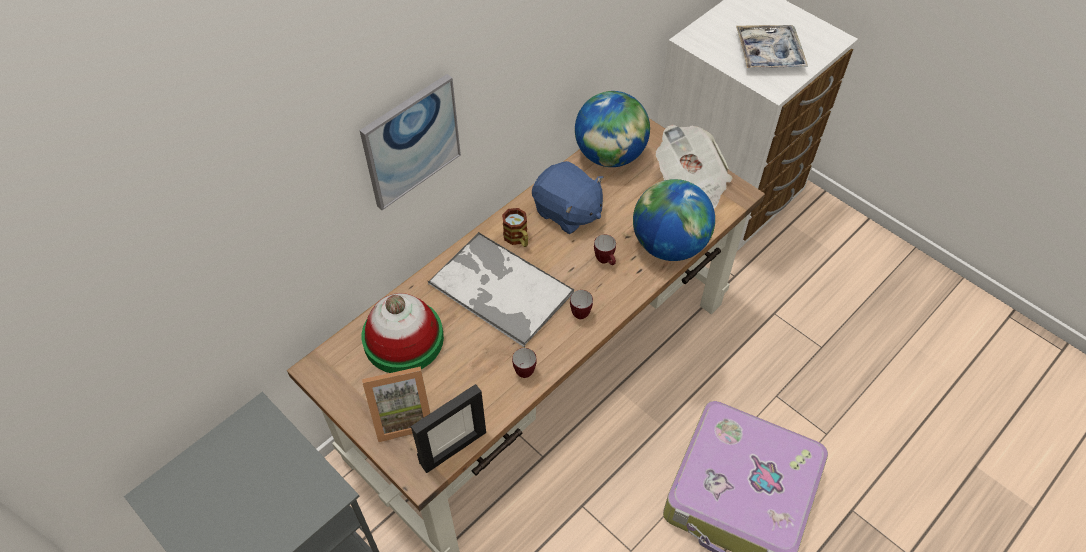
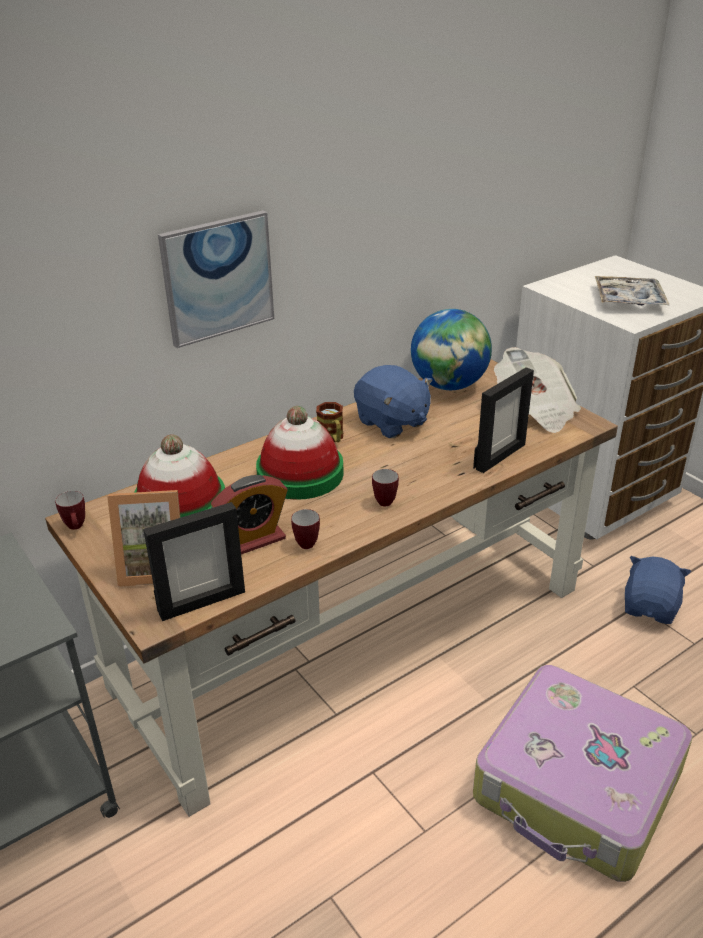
camera: 10 degrees right, 20 degrees down
(478, 373) = (253, 540): none -> alarm clock
(499, 288) = (300, 474): tray -> hat
(605, 261) = (425, 463): mug -> mug (76, 527)
(668, 245) = (499, 456): globe -> picture frame
(785, 315) = (650, 607): none -> blue plush toy

